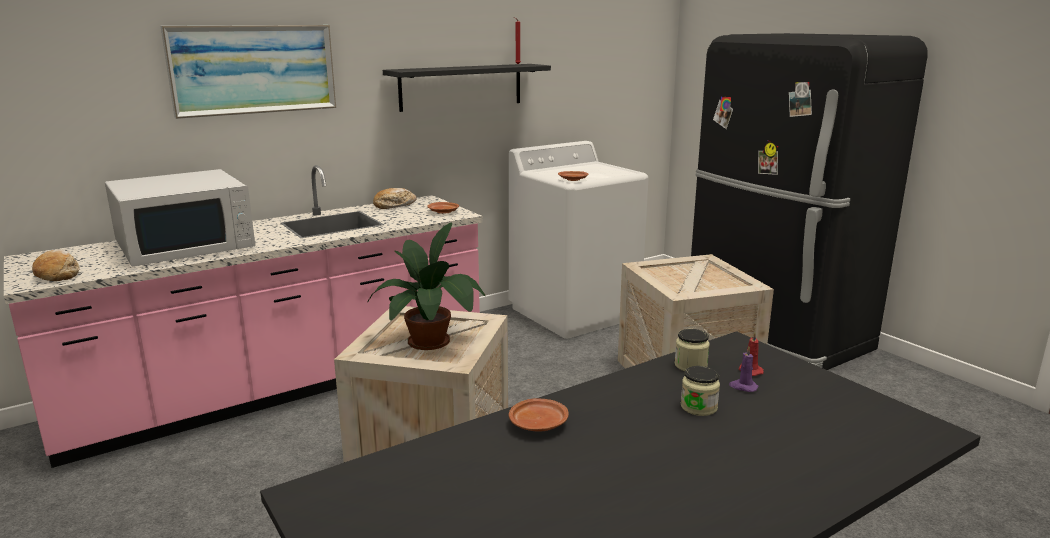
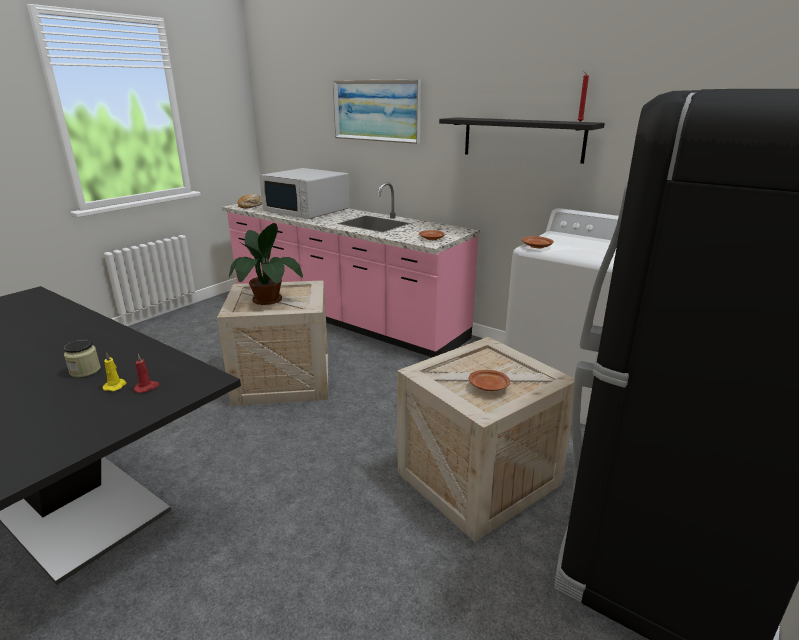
camera: 70 degrees right, 5 degrees up
(394, 205) = (435, 227): bread -> none
(538, 424) = (80, 326): brown plate -> brown plate (489, 386)
(690, 365) = (160, 363): jar -> none
(743, 387) = (115, 386): purple candle -> yellow candle

